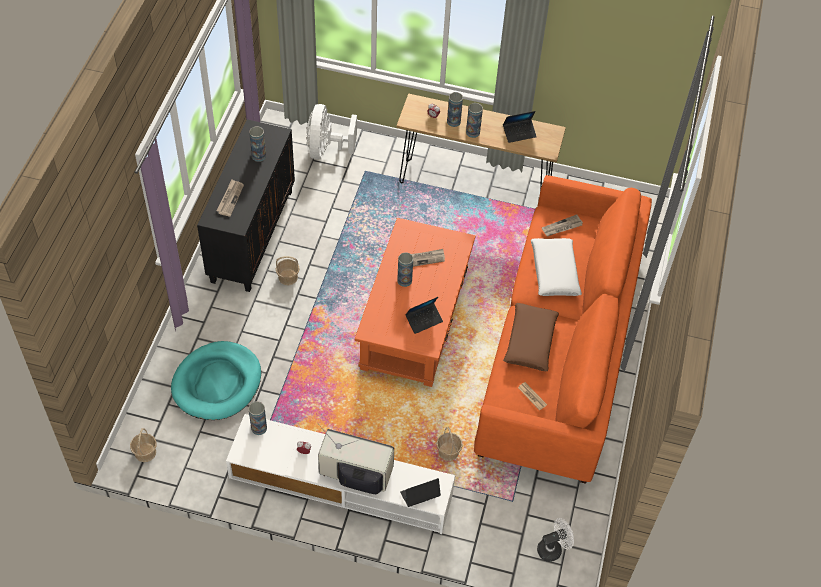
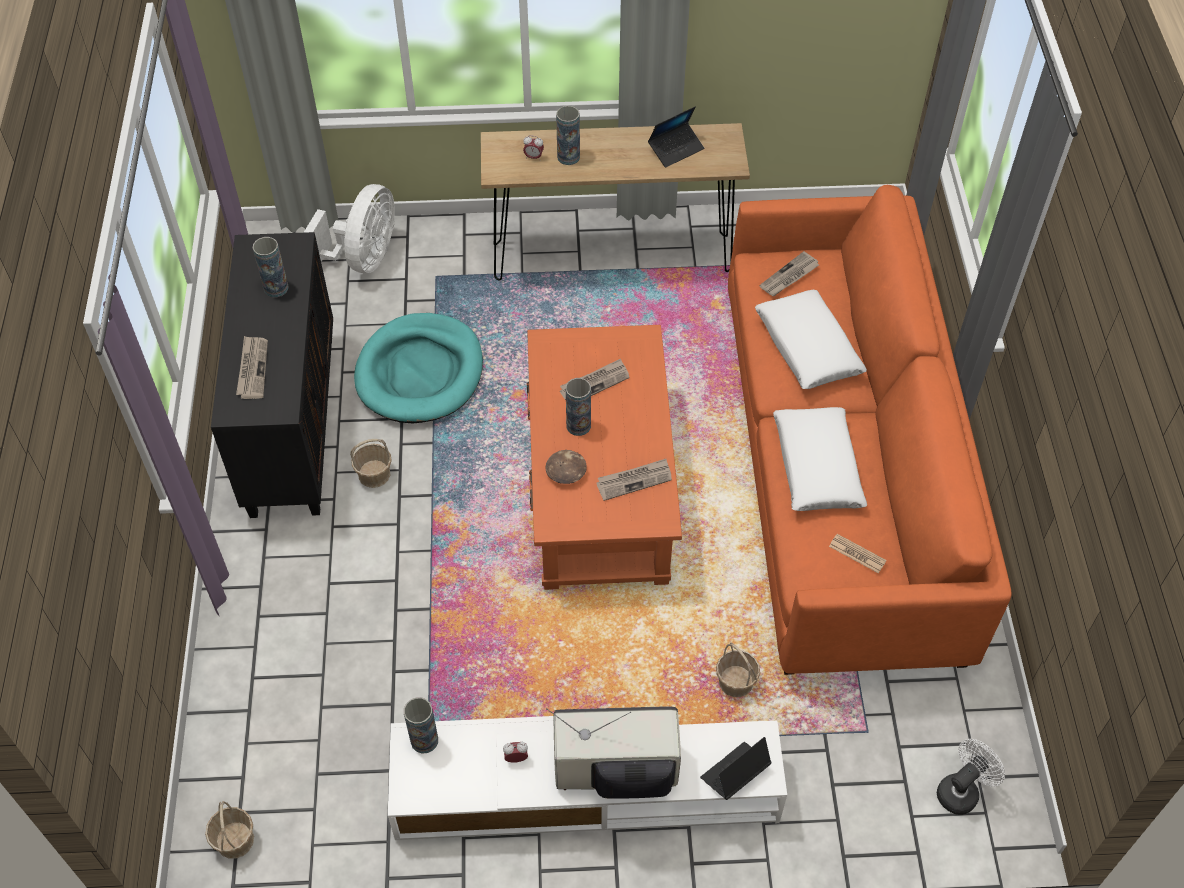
camera: 15 degrees left, 0 degrees up
(217, 383) = (318, 682): turquoise dog bed -> turquoise dog bed (420, 372)
(326, 149) = (363, 259): white fan -> white fan turned 150 degrees counterclockwise
(387, 305) = (566, 472): none -> brown bowl
(424, 320) = (634, 480): laptop -> newspaper
(472, 132) = (604, 166): vase -> none
(530, 341) = (816, 467): brown pillow -> white pillow

